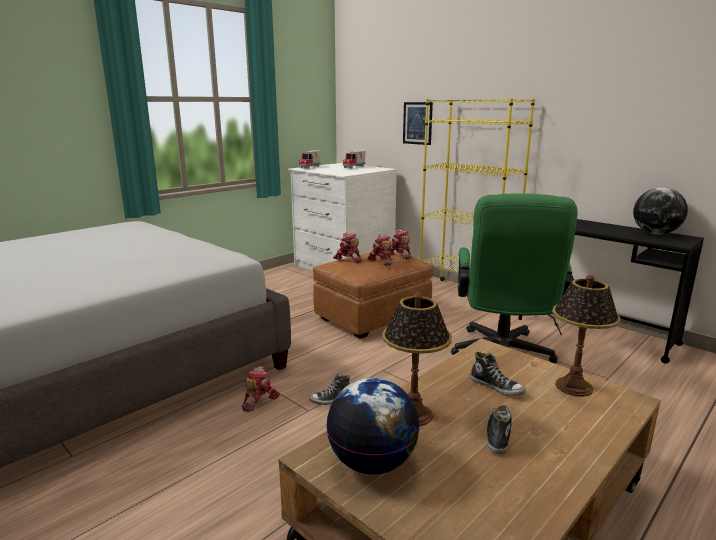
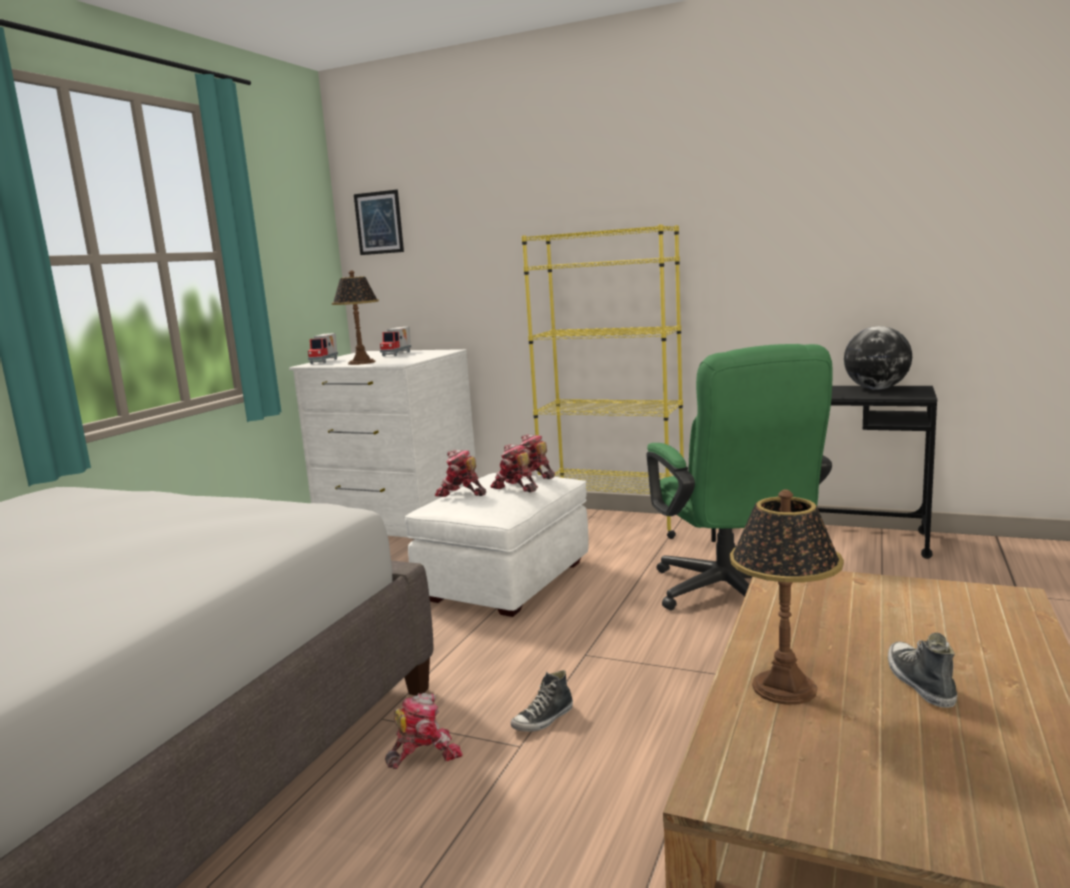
camera: 20 degrees left, 5 degrees down
(259, 400) = (424, 753): toy robot -> toy robot turned 60 degrees clockwise
(372, 463) = (805, 771): globe -> none
(373, 317) = (506, 581): brown ottoman -> white ottoman
(417, 123) = (493, 276): picture -> picture (379, 223)
(496, 387) = (848, 622): shoe -> none
(574, 386) = (936, 597): table lamp -> table lamp (362, 362)

